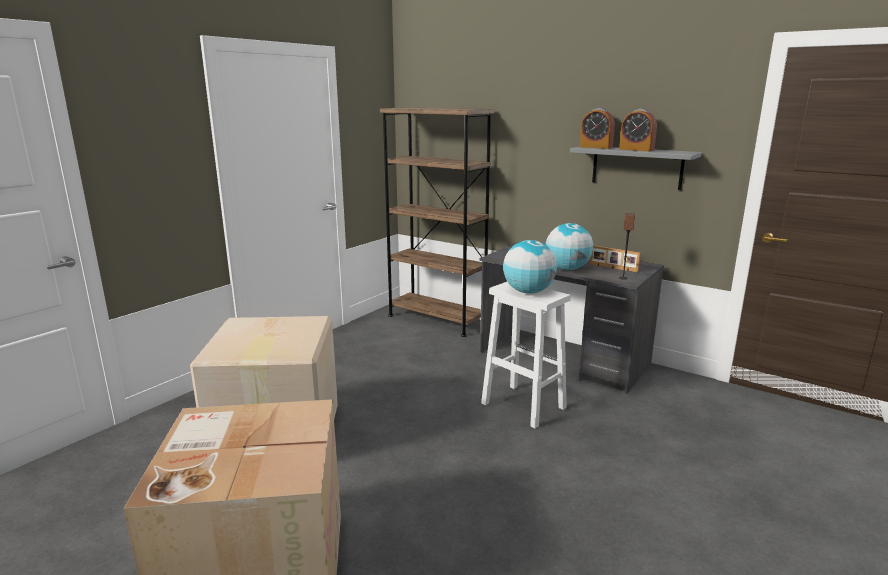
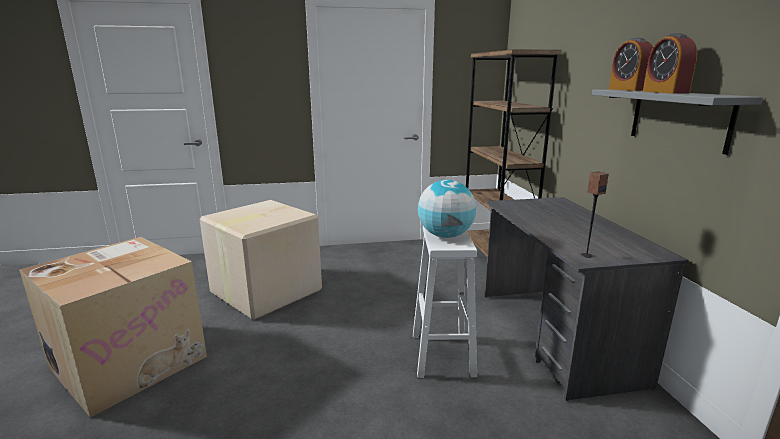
camera: 45 degrees right, 0 degrees up
(567, 269) = (545, 230): globe -> none
(613, 268) = (602, 243): picture frame -> none

